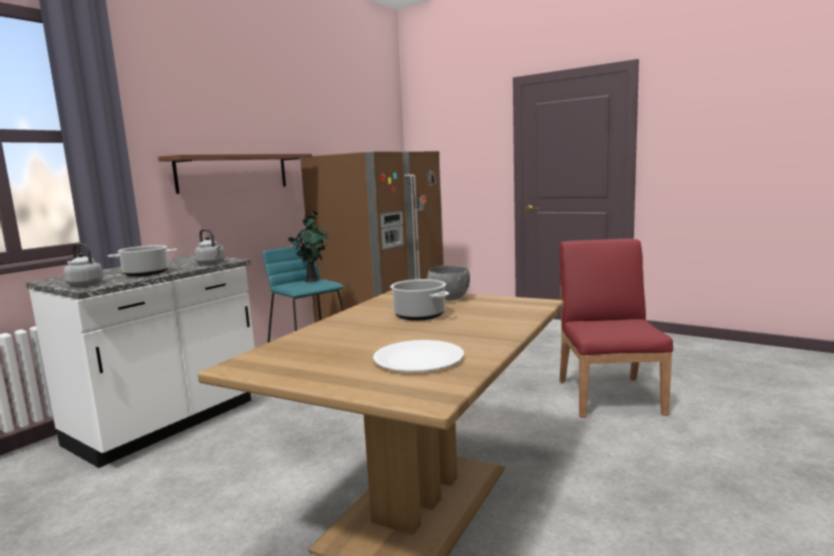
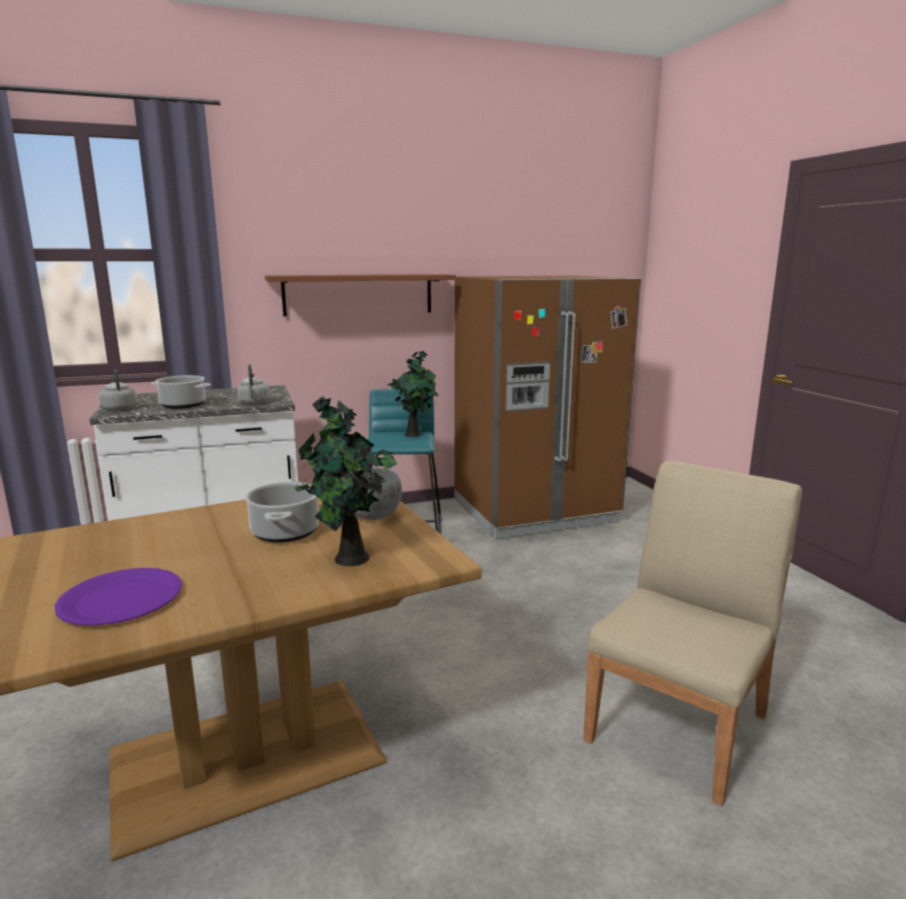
camera: 35 degrees right, 5 degrees up
(419, 359) = (121, 599): white plate -> purple plate
(494, 313) = (349, 559): none -> potted plant
(609, 396) = (679, 726): red chair -> beige chair

